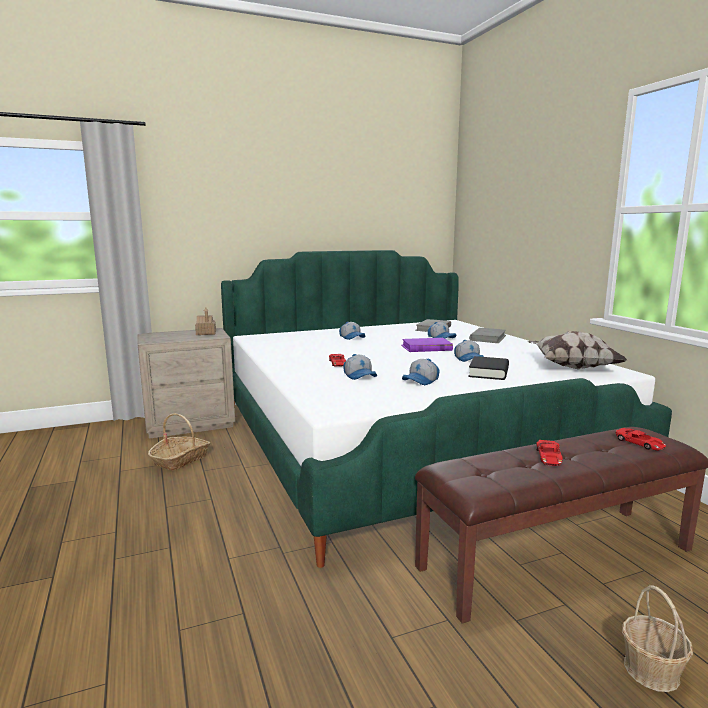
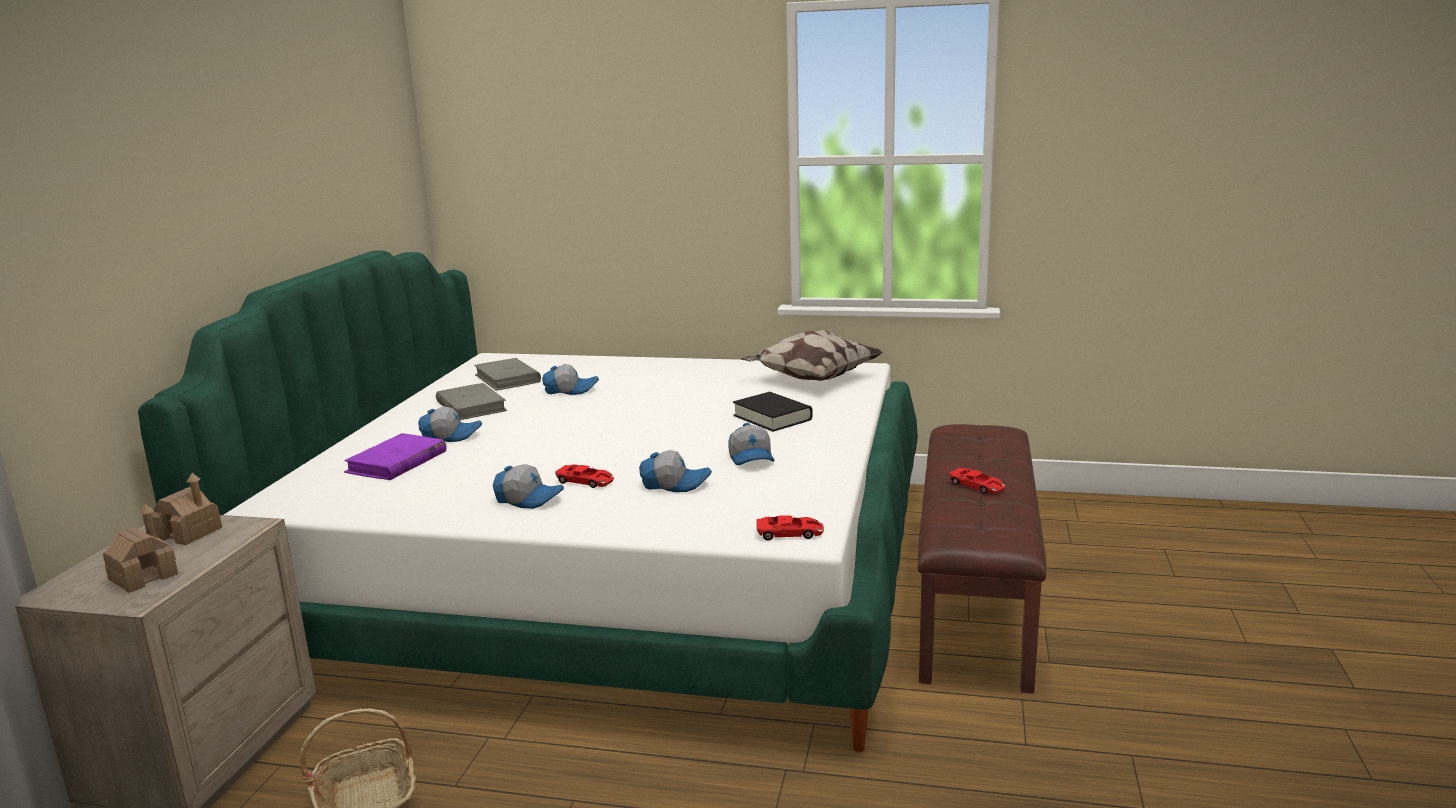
camera: 55 degrees left, 5 degrees up
(167, 338) = (143, 577): none -> toy house
(426, 348) = (605, 412): purple book -> purple book (396, 462)
(469, 359) = (701, 409): cap -> cap (529, 499)
(488, 338) = (621, 370): grey book -> grey book (471, 406)
(640, 443) = (986, 440): red toy car -> red toy car (790, 533)
(651, 671) = (1148, 630): basket -> none

